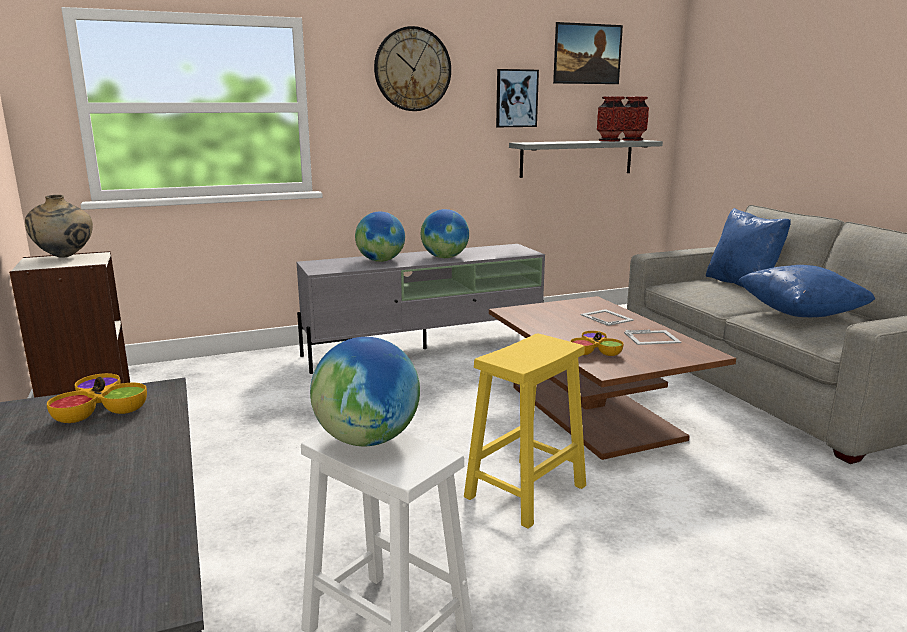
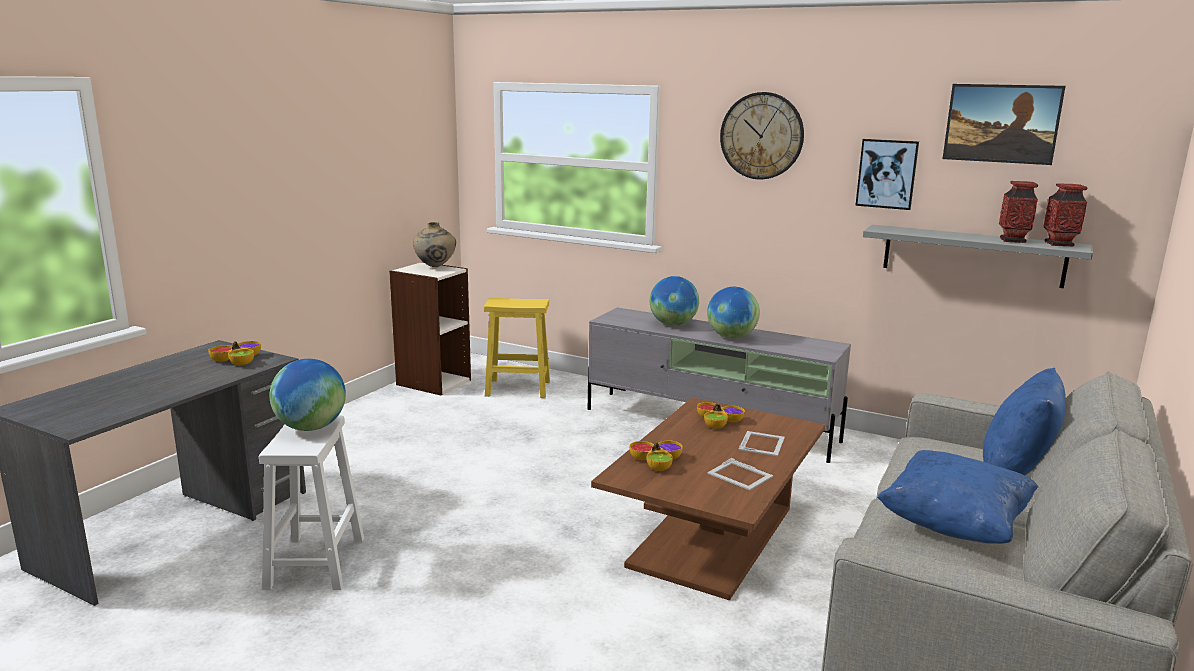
camera: 50 degrees right, 0 degrees up
(526, 490) = (528, 552): yellow stool -> yellow stool (519, 388)
(548, 315) = (718, 421): none -> bowl

